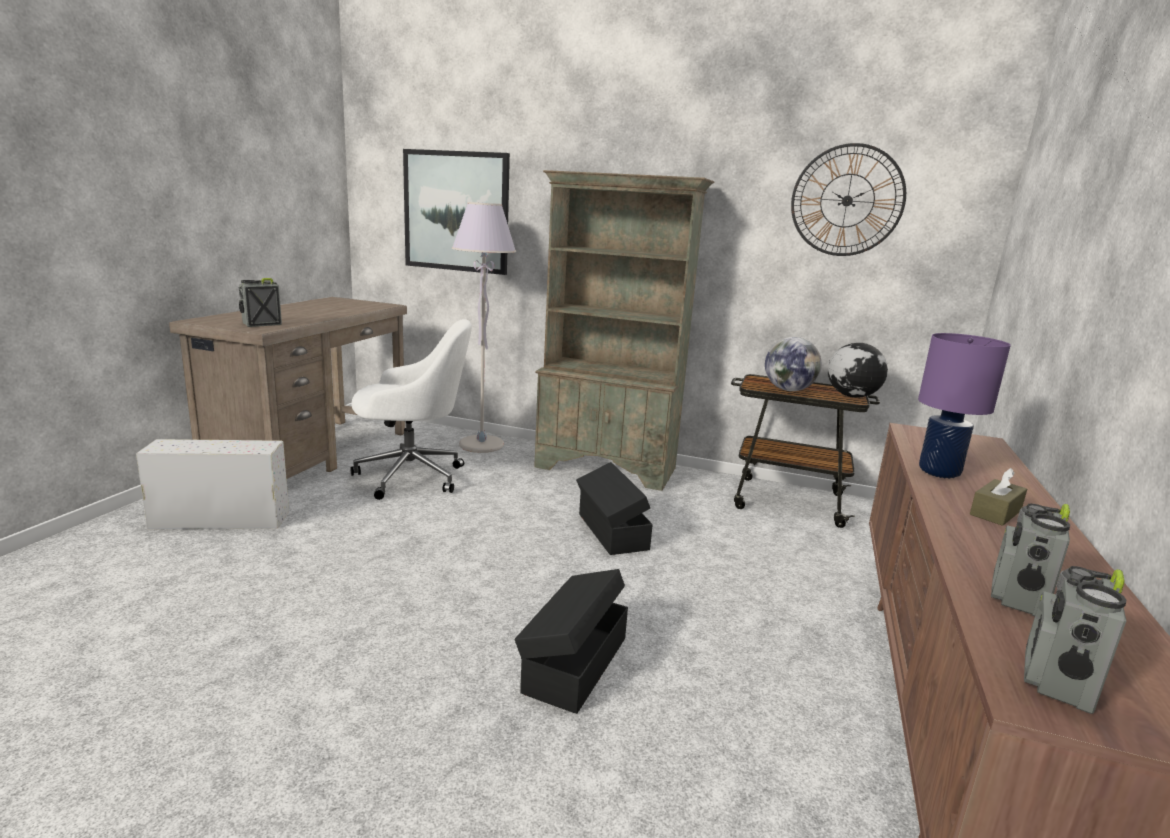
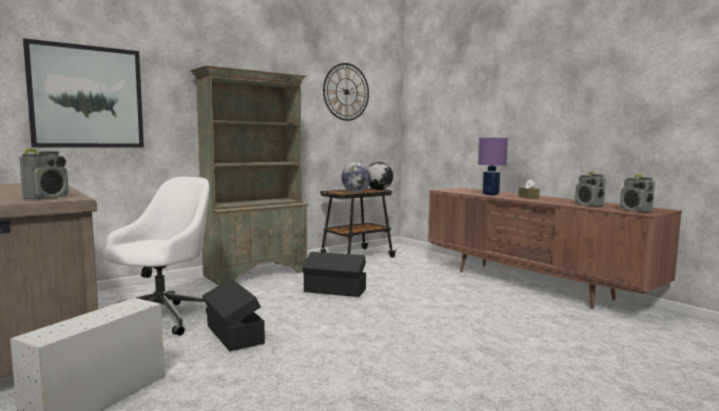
camera: 55 degrees left, 10 degrees down
(261, 324) = (47, 197): radio -> radio turned 150 degrees counterclockwise
(482, 445) = (153, 291): grey floor lamp -> none
(573, 664) = (449, 327): black storage box -> black storage box (233, 335)

